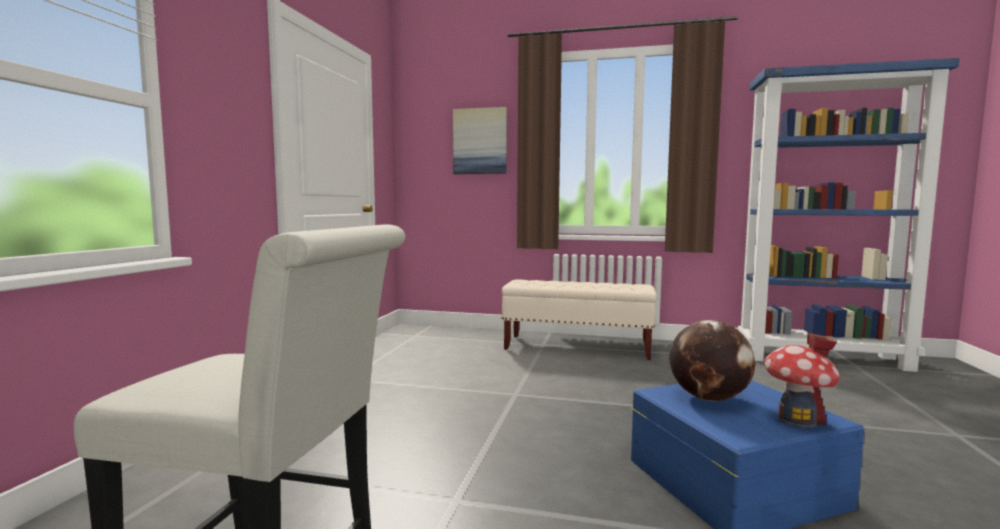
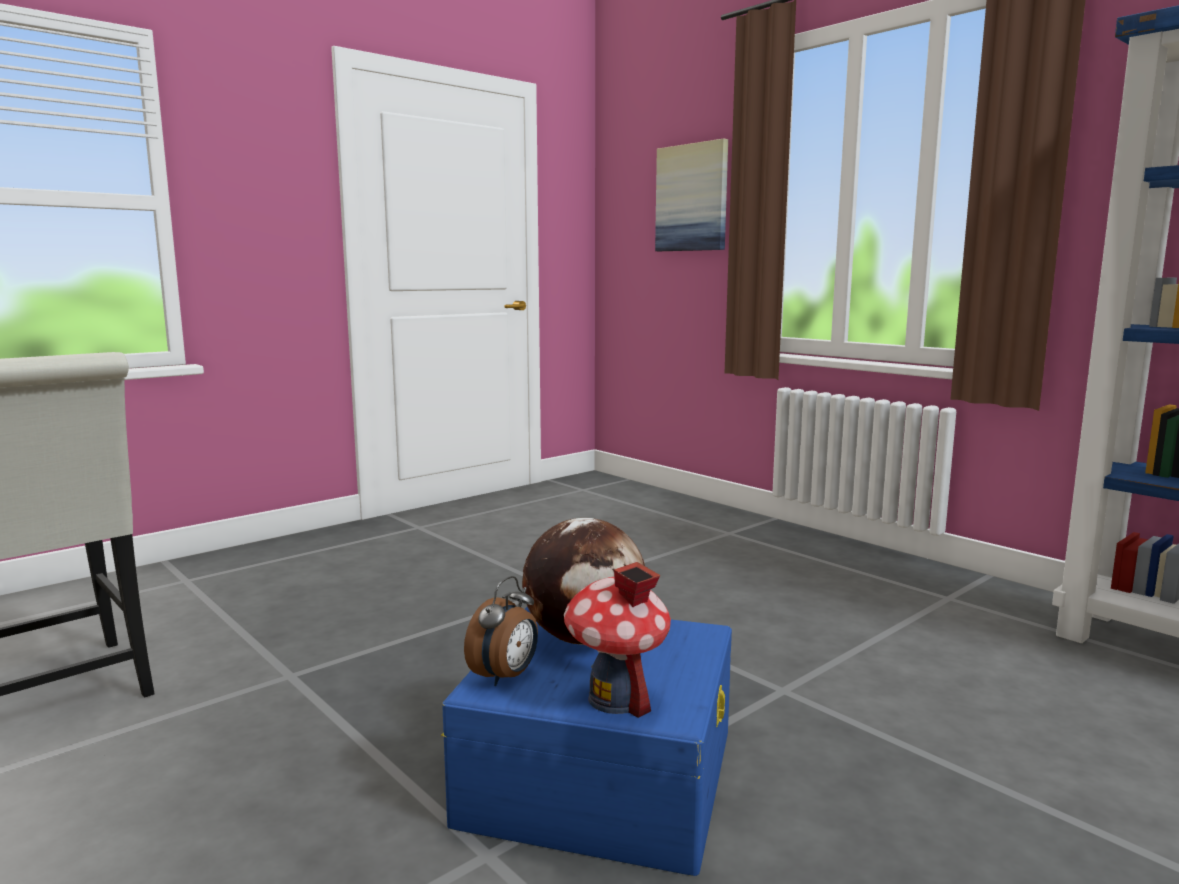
camera: 35 degrees right, 5 degrees up
(577, 348) = (770, 548): beige bench -> none
(730, 428) = (506, 676): none -> alarm clock

